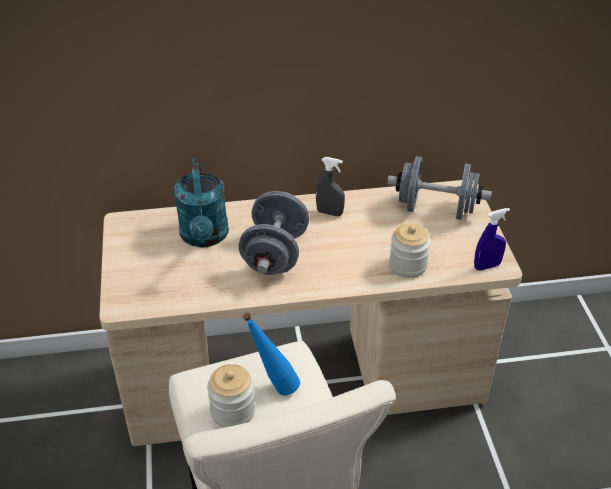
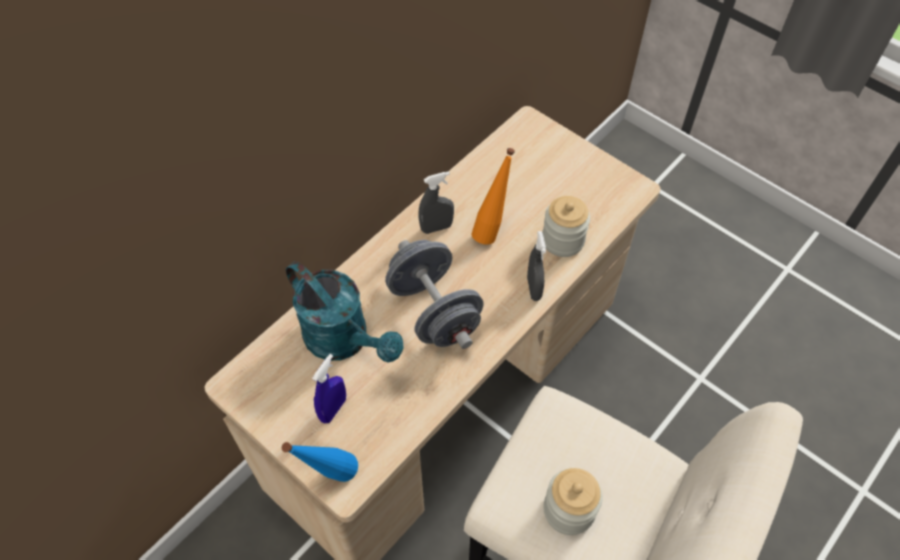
camera: 40 degrees left, 15 degrees up
(273, 386) = (576, 455): blue bottle -> blue bottle (329, 478)
(354, 279) = (534, 288): none -> grey spray bottle
(365, 233) = (491, 230): none -> orange bottle
(436, 209) = (526, 160): grey dumbbell -> none
(487, 266) = (625, 195): blue spray bottle -> blue spray bottle (333, 409)

